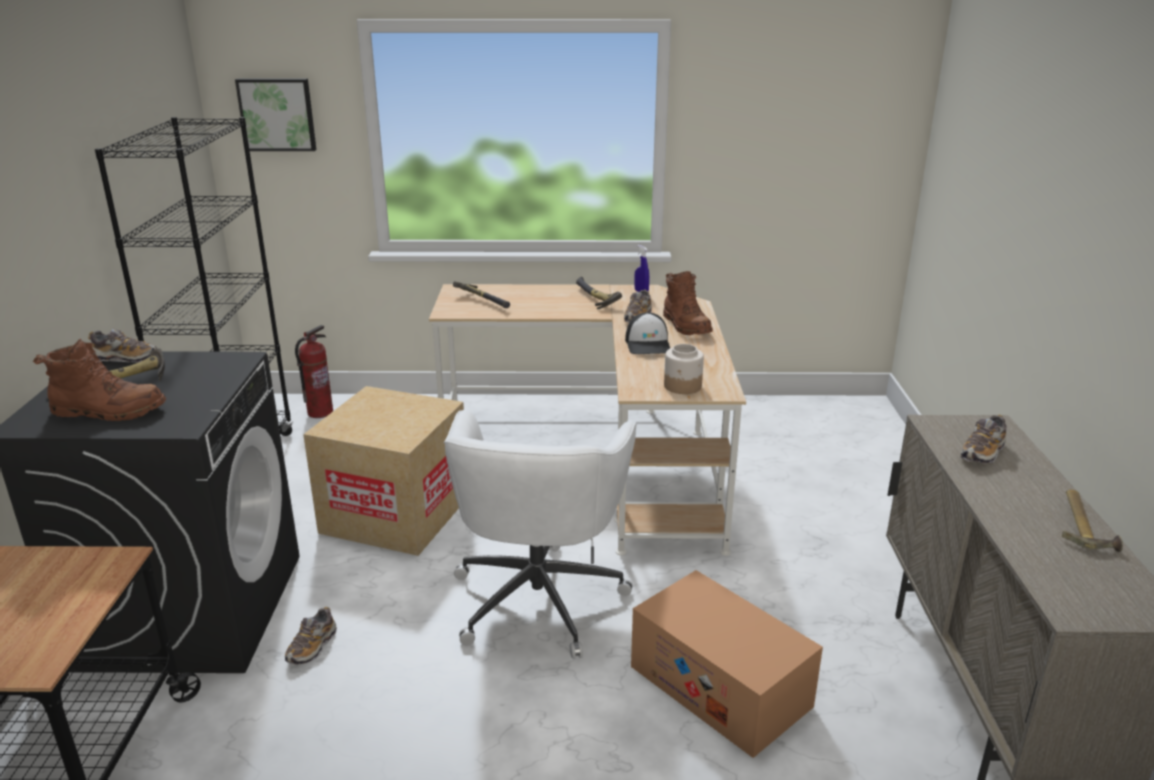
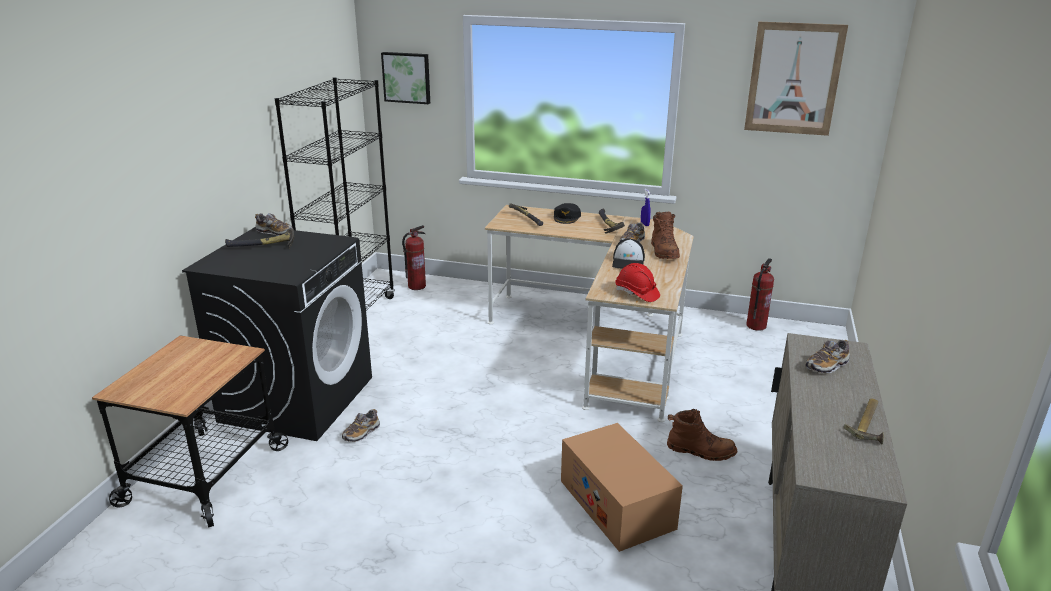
camera: 15 degrees right, 0 degrees up
(108, 411) = (253, 263): brown boot -> brown boot (700, 451)
(395, 514) = (442, 360): cardboard box -> none
(535, 293) = (567, 217): none -> black cap
(539, 596) = (517, 427): white office chair -> none
(683, 386) = (636, 293): jar -> red hard hat
(784, 408) = (755, 326): none -> fire extinguisher
(813, 87) = (793, 79): none -> picture

